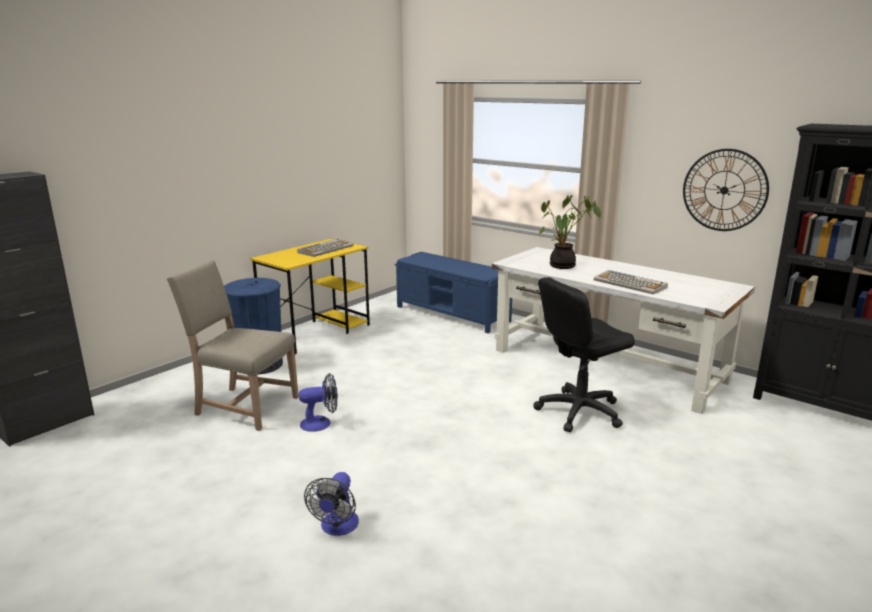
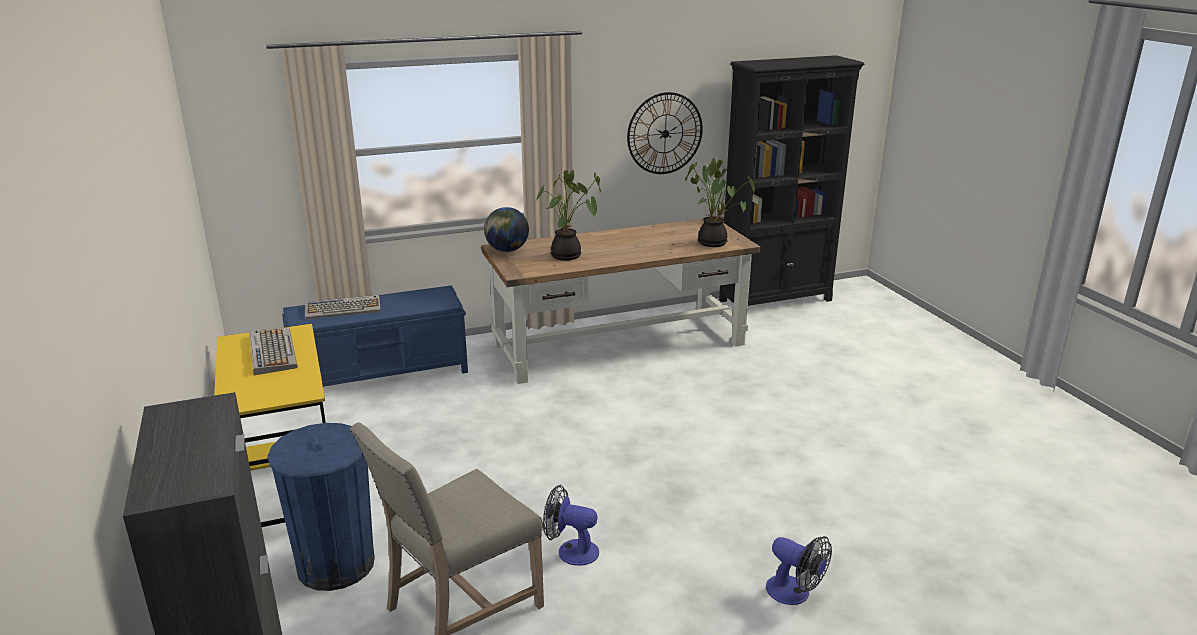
camera: 60 degrees left, 5 degrees up
(321, 423) = (571, 551): fan -> fan turned 90 degrees counterclockwise
(540, 253) = (507, 250): none -> globe
(579, 411) = (692, 392): black office chair -> none
(608, 365) = (620, 344): white desk -> brown desk
(630, 284) = (656, 250): keyboard -> keyboard (344, 309)
(692, 296) = (714, 242): none -> potted plant

